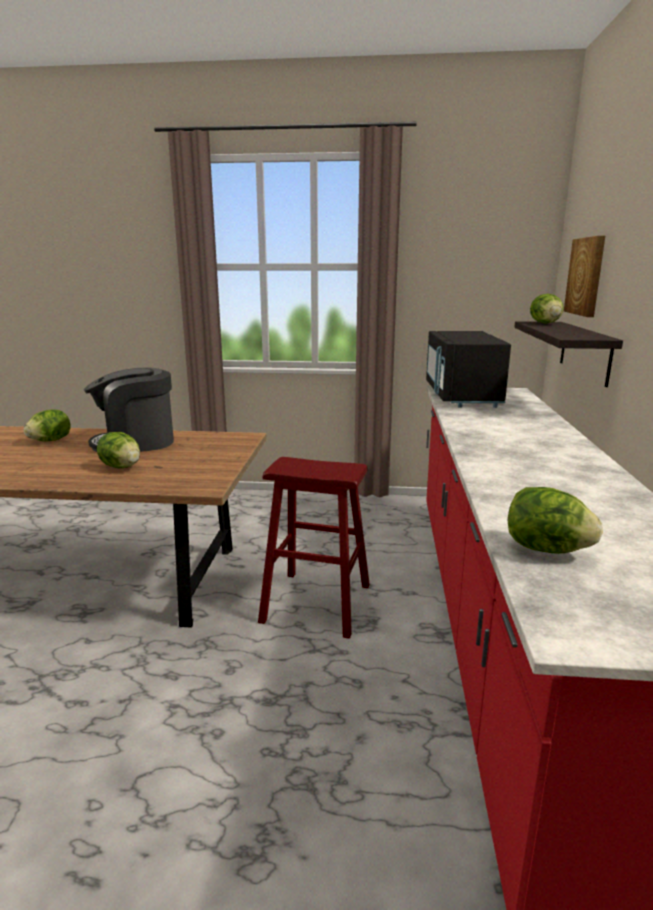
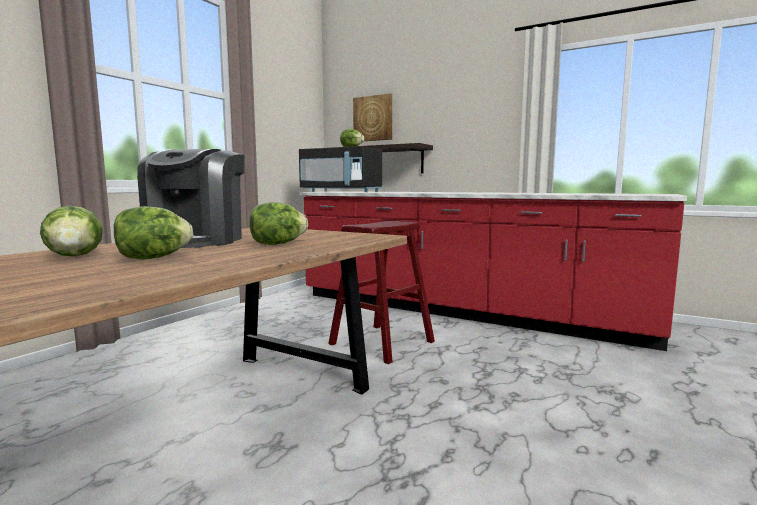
camera: 65 degrees left, 10 degrees down
(546, 549) = (592, 194): lettuce -> lettuce (153, 258)

